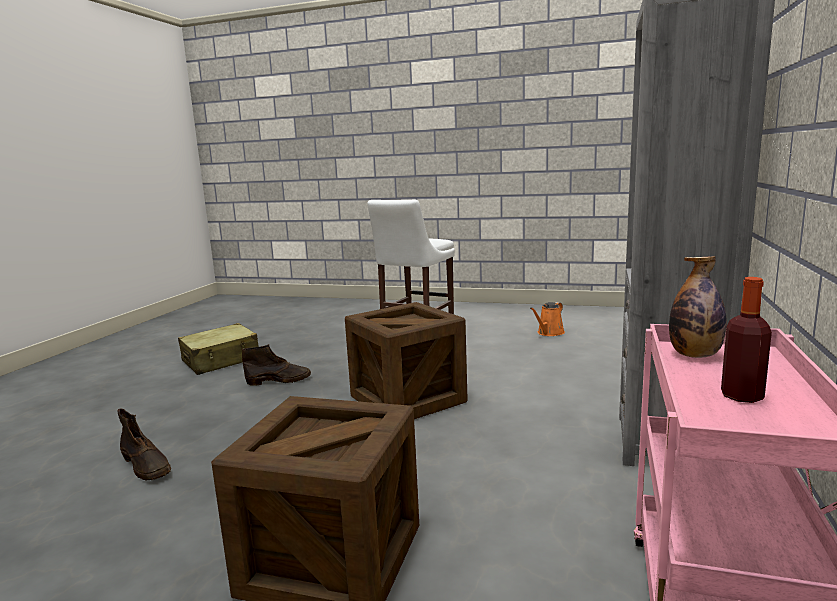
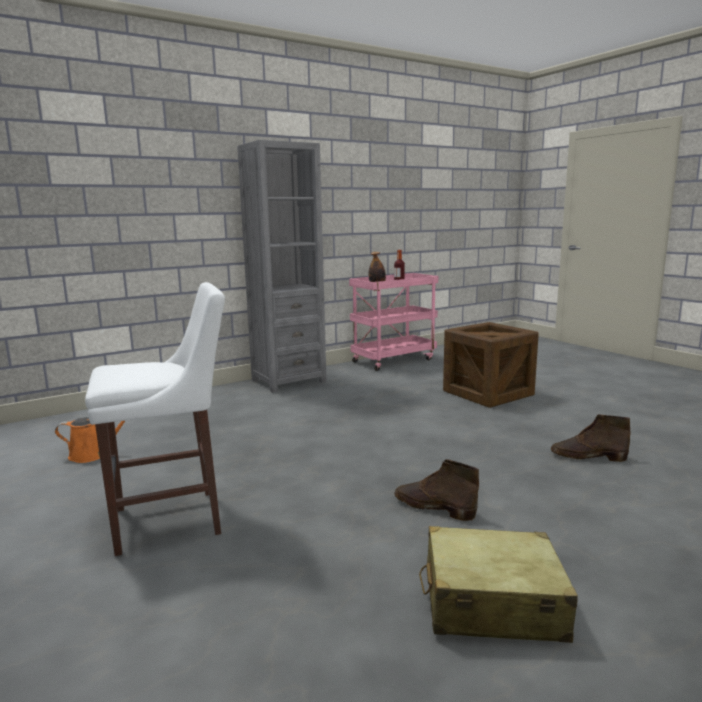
camera: 140 degrees left, 0 degrees up
(147, 466) = (587, 456): brown boot -> brown boot turned 75 degrees counterclockwise
(408, 399) = (352, 439): crate -> none

